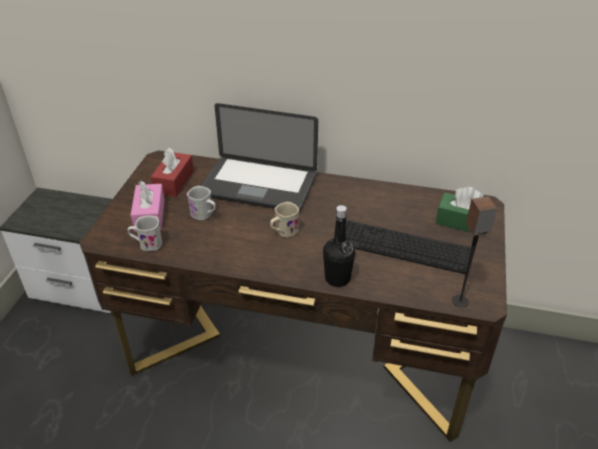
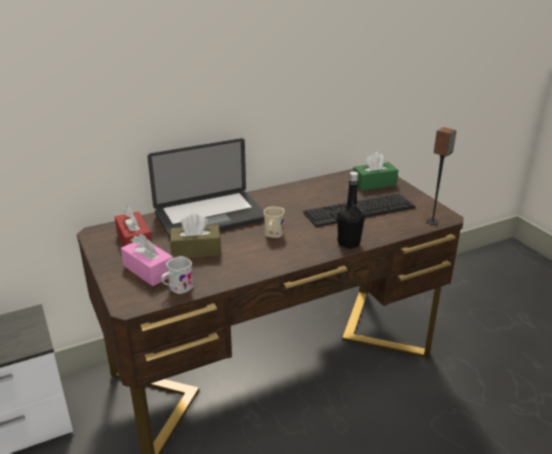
camera: 40 degrees left, 10 degrees down
(204, 215) = (196, 250): white mug -> brown tissue box

